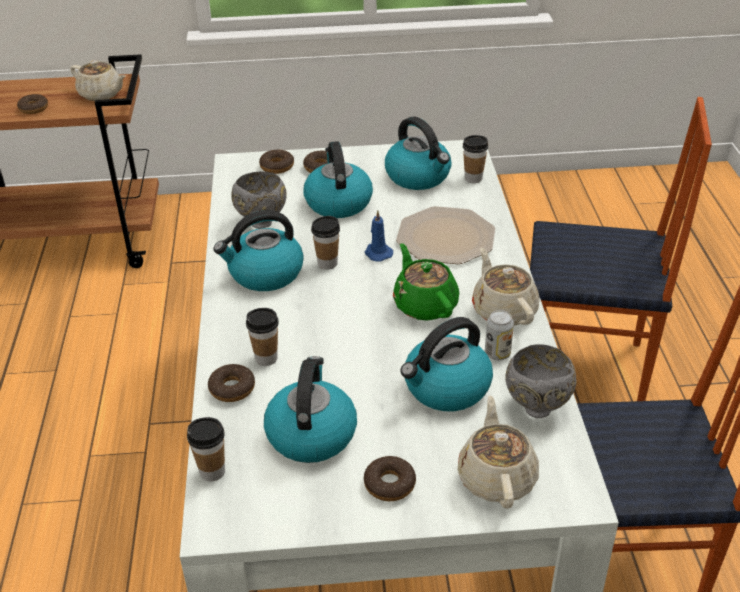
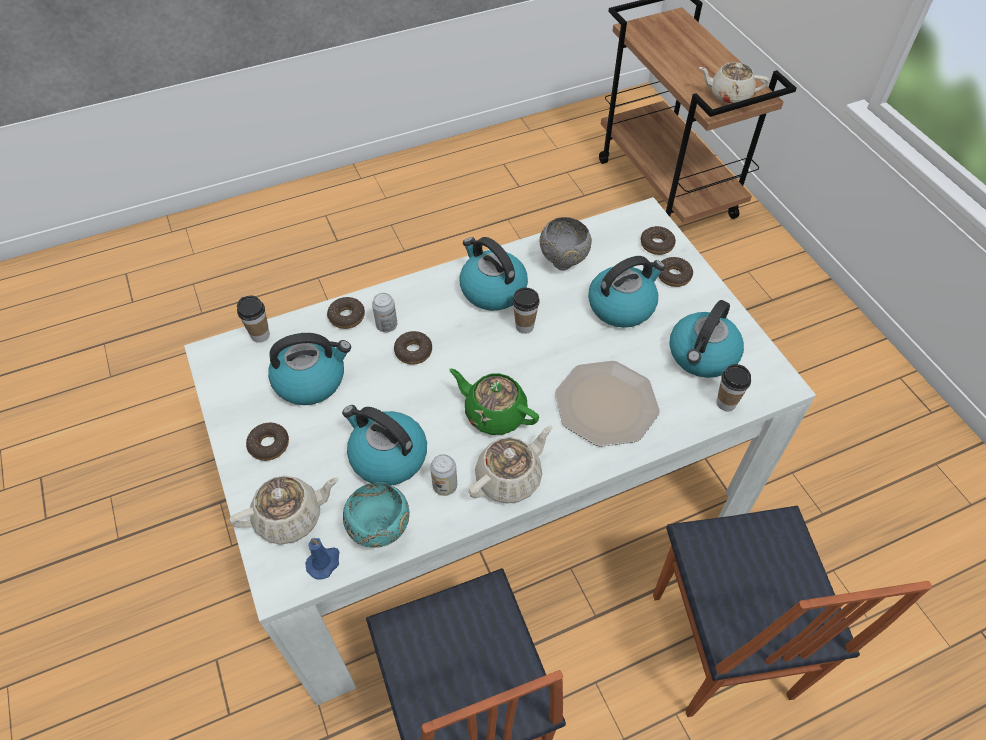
camera: 70 degrees right, 15 degrees up
(33, 108) = (678, 68): donut -> donut (413, 351)
(101, 94) = (729, 95): beige teapot -> beige teapot turned 90 degrees clockwise
(266, 358) = (386, 325): cup -> can
(377, 253) = (556, 357): blue candle -> blue candle (324, 562)
(425, 304) = (494, 413): green teapot -> green teapot turned 105 degrees counterclockwise
(536, 407) = (381, 531): grey bowl -> turquoise bowl

